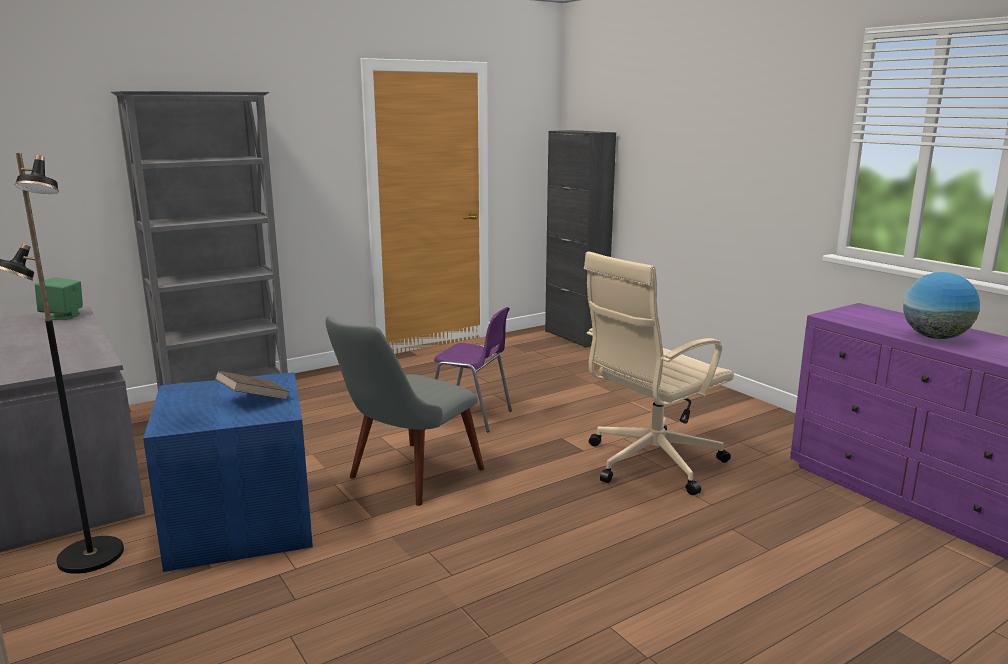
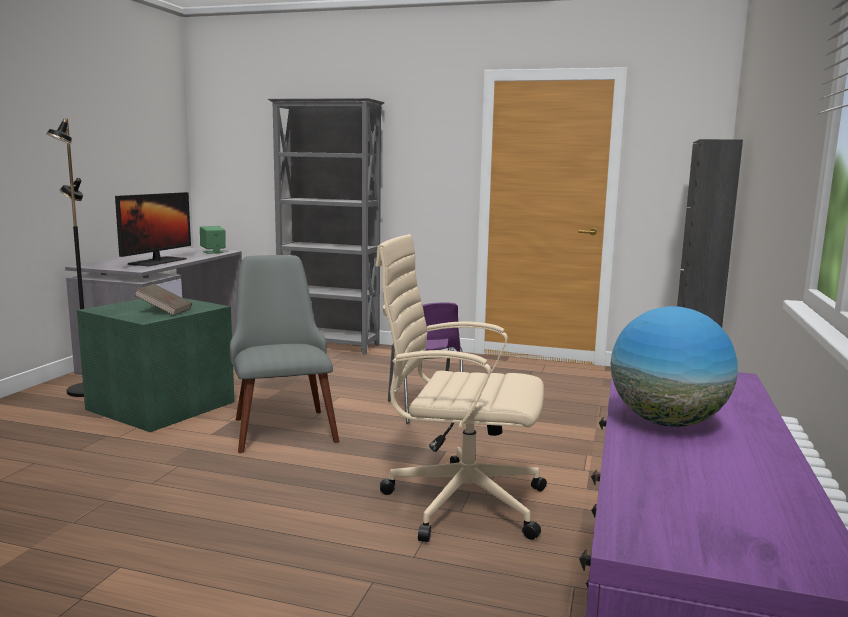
camera: 50 degrees right, 5 degrees down
(62, 347) = (158, 261): none -> monitor
(238, 524) = (158, 406): blue storage box -> green storage box
(405, 479) = (281, 424): grey chair -> grey chair turned 75 degrees clockwise

